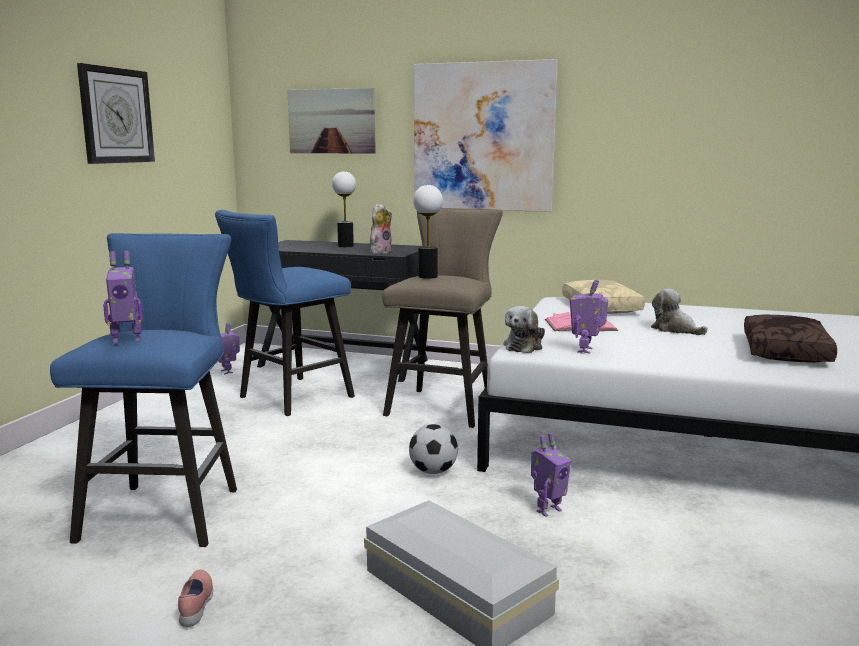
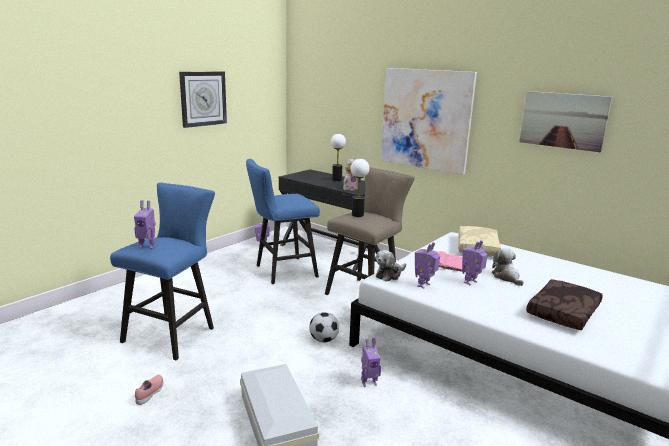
camera: 20 degrees right, 5 degrees up
(331, 121) = (338, 99): picture -> picture (563, 120)
(640, 340) = (471, 282): none -> toy robot

